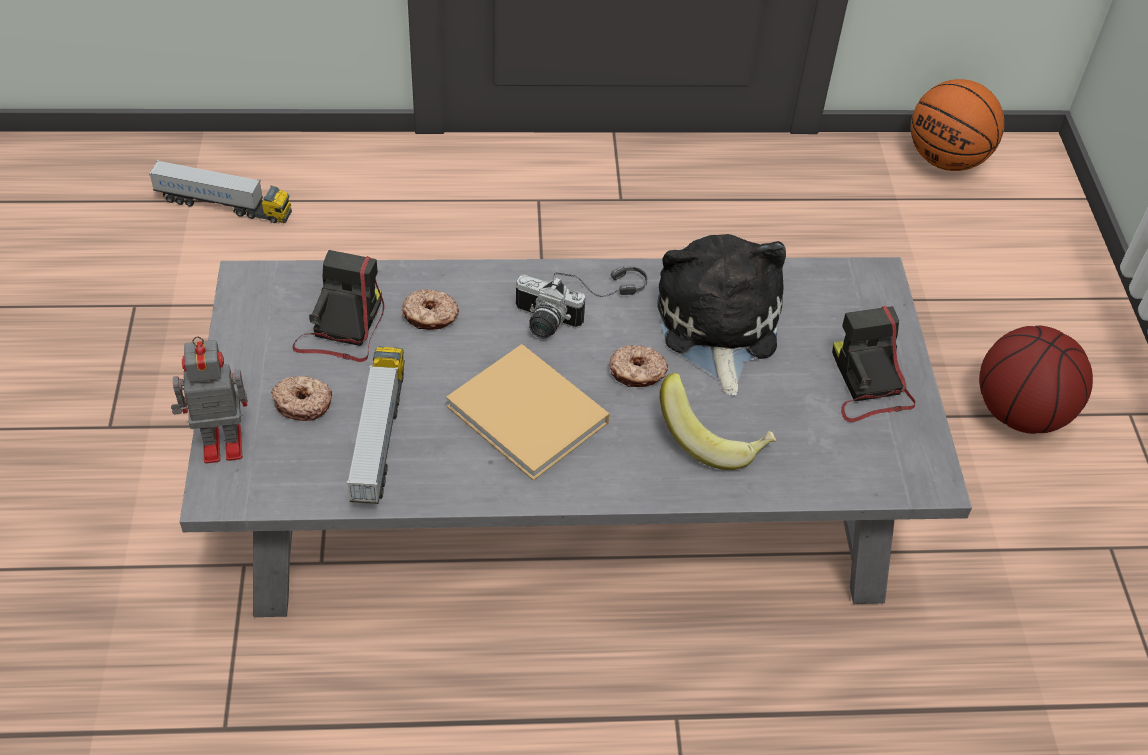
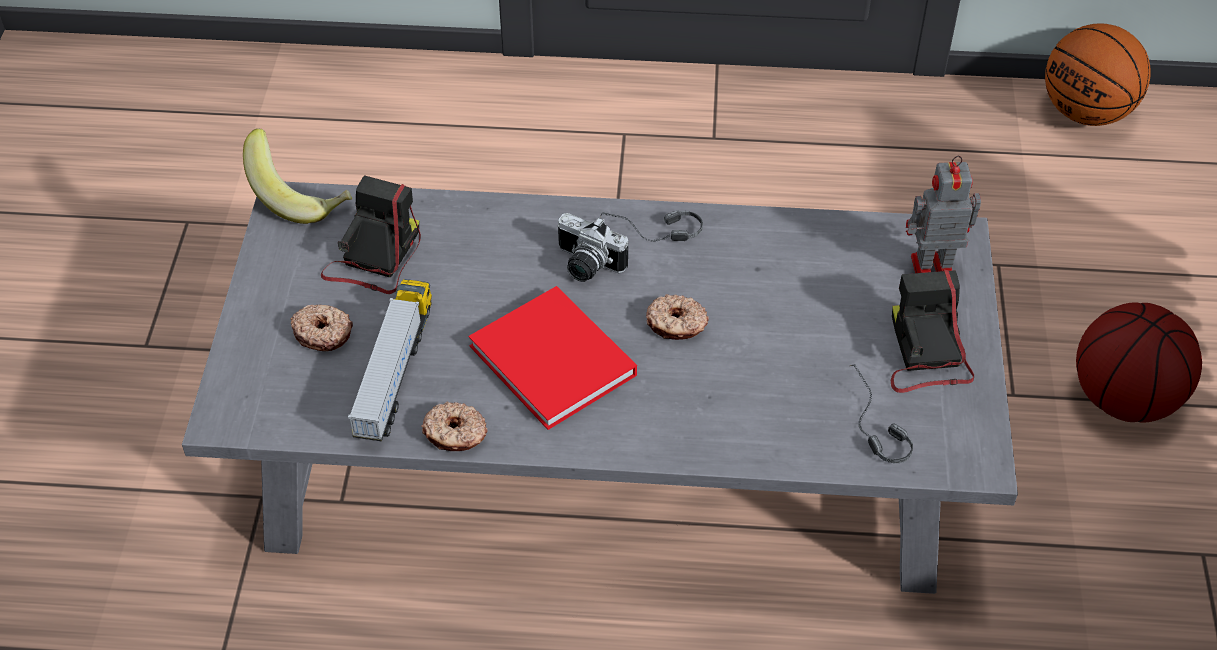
camera: 10 degrees right, 0 degrees up
(219, 444) = (232, 369): toy robot -> toy robot (929, 270)
(224, 206) = (292, 122): toy truck -> none
(430, 316) = (467, 251): donut -> donut (455, 434)
(530, 417) = (555, 363): beige book -> red book
(713, 438) = (746, 399): banana -> banana (301, 196)
(717, 327) = (770, 282): plush toy -> none
(829, 454) = (869, 425): none -> headphones

